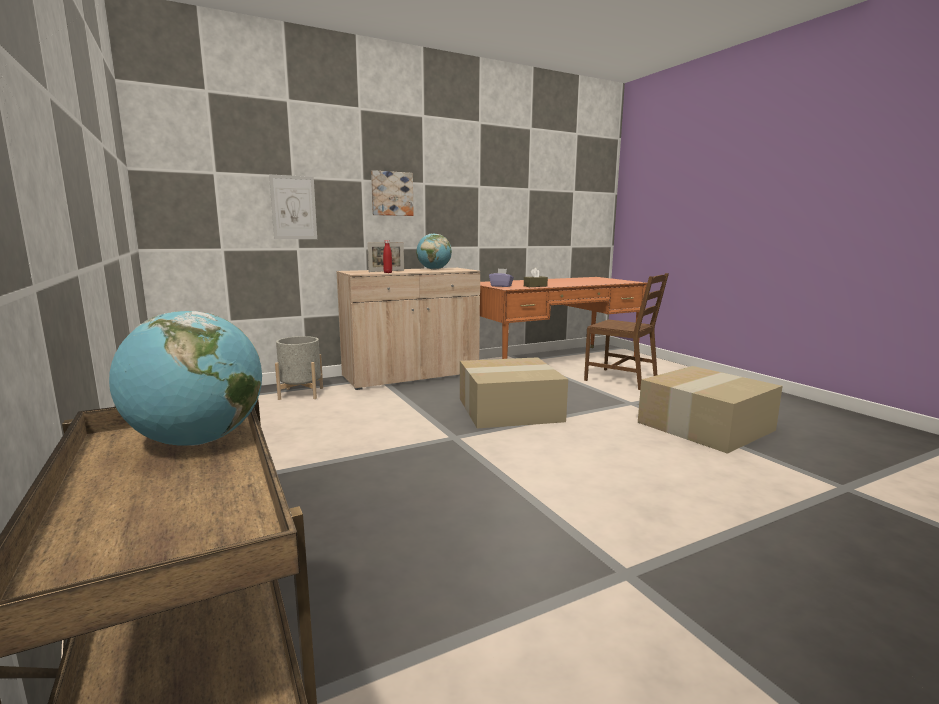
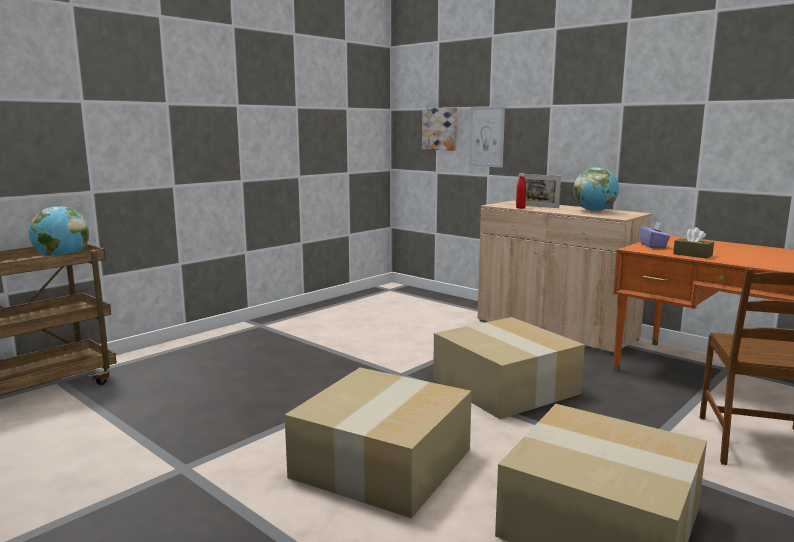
camera: 70 degrees right, 0 degrees up
(301, 393) = (446, 308): grey planter -> none
(391, 194) = (579, 119): picture -> picture (440, 129)
(631, 470) = (383, 464): none -> cardboard box

